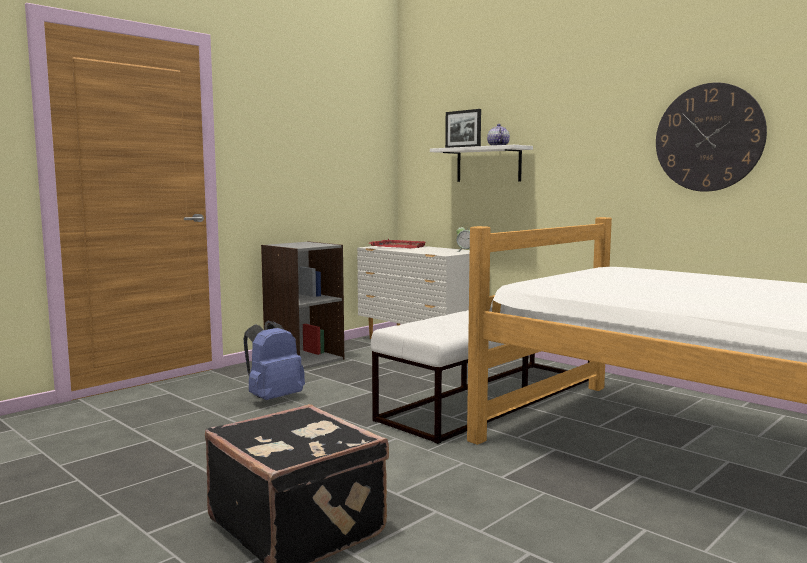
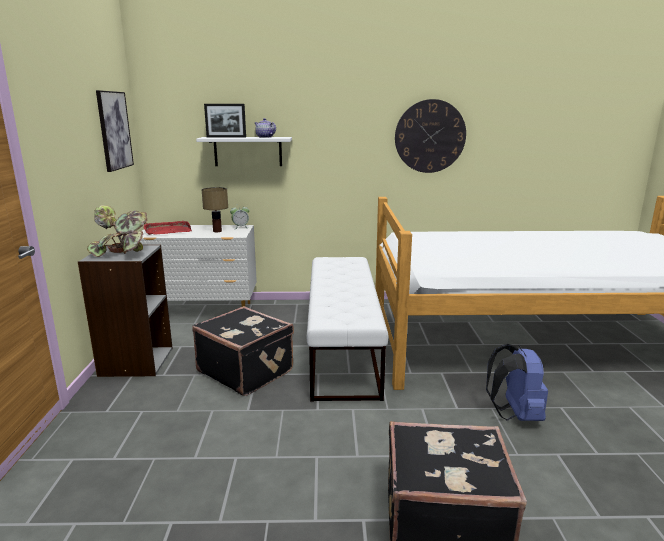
camera: 45 degrees left, 10 degrees up
(273, 398) = (193, 416): blue backpack -> blue backpack (515, 415)
(300, 245) = (123, 253): none -> potted plant
(357, 140) = (114, 130): none -> picture
(367, 387) = (246, 371): none -> black suitcase
(436, 251) = (217, 231): none -> table lamp

